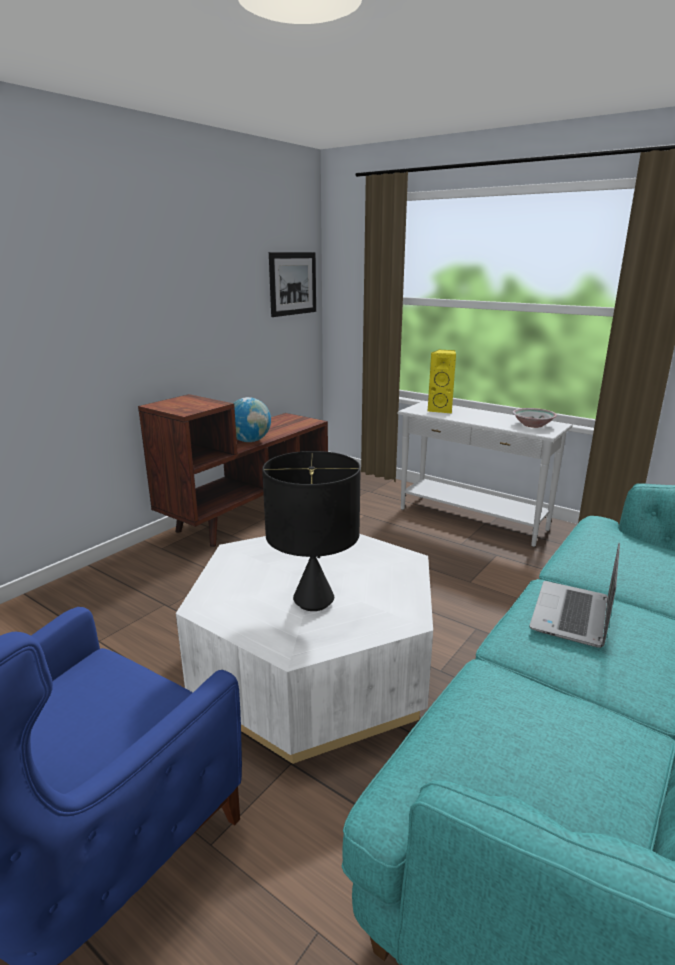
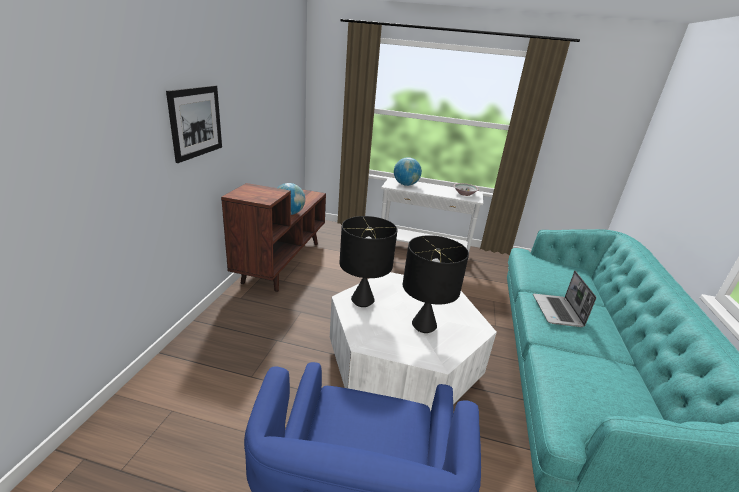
camera: 25 degrees left, 5 degrees up
(255, 557) = (362, 302): none -> black table lamp
(293, 283) = (293, 94): picture -> picture (196, 122)
(441, 410) = (405, 184): yellow speaker -> globe

